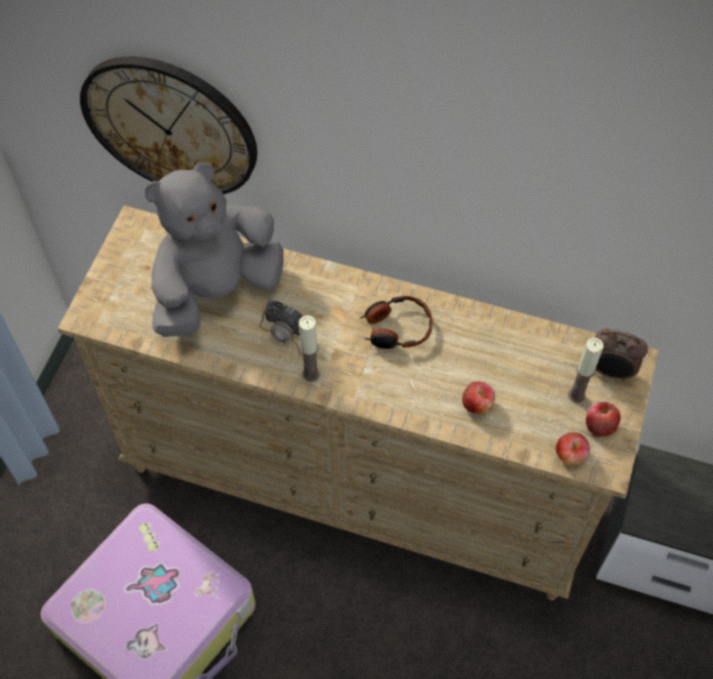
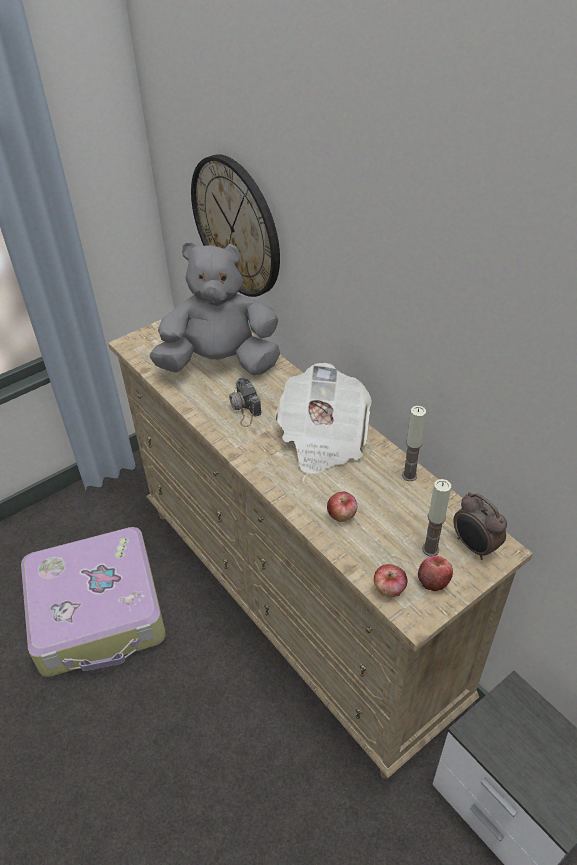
camera: 35 degrees right, 15 degrees down
(311, 374) = (237, 437): candle -> candle (409, 475)
(396, 328) = (322, 438): headphones -> newspaper

